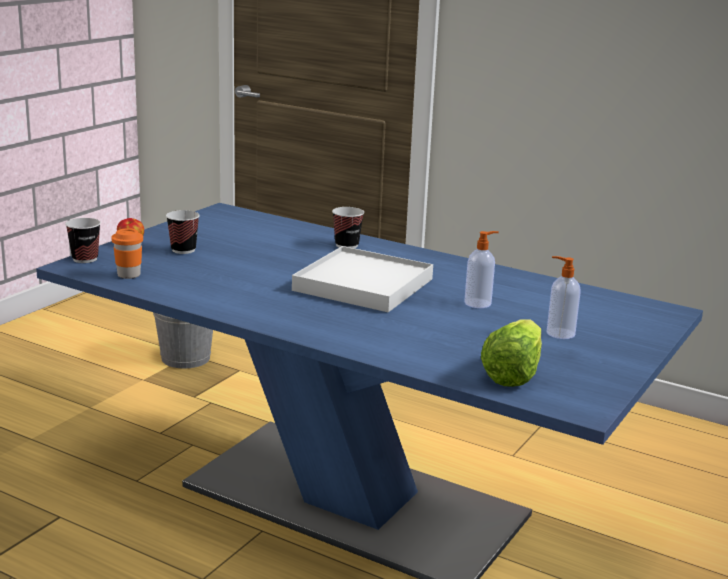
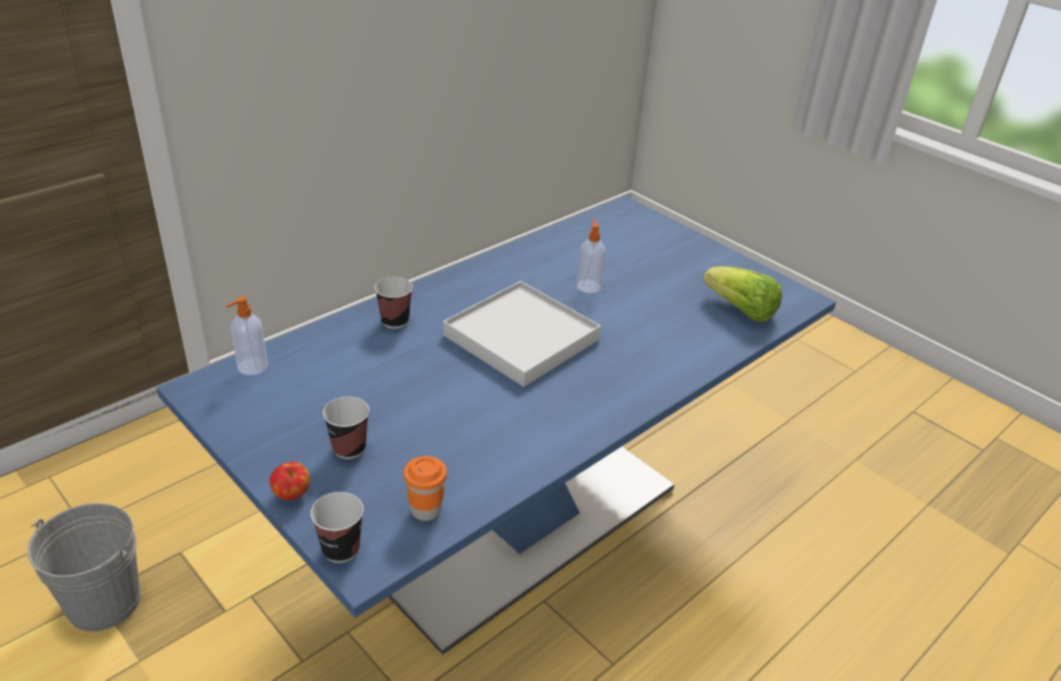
camera: 75 degrees left, 15 degrees up
(559, 333) = (663, 267): soap dispenser -> soap dispenser (251, 367)

